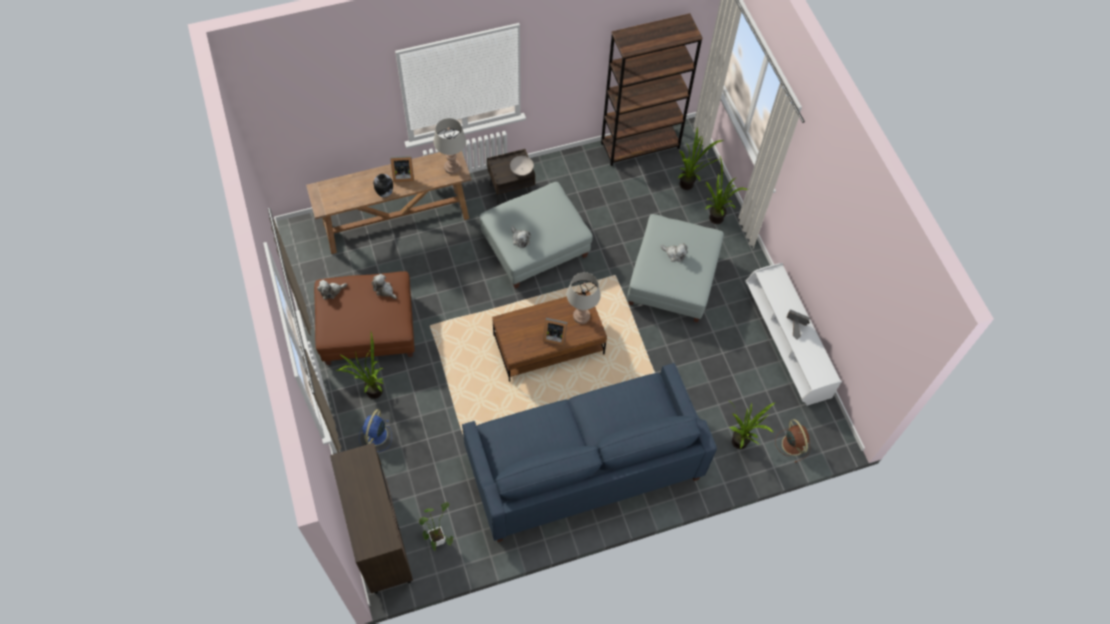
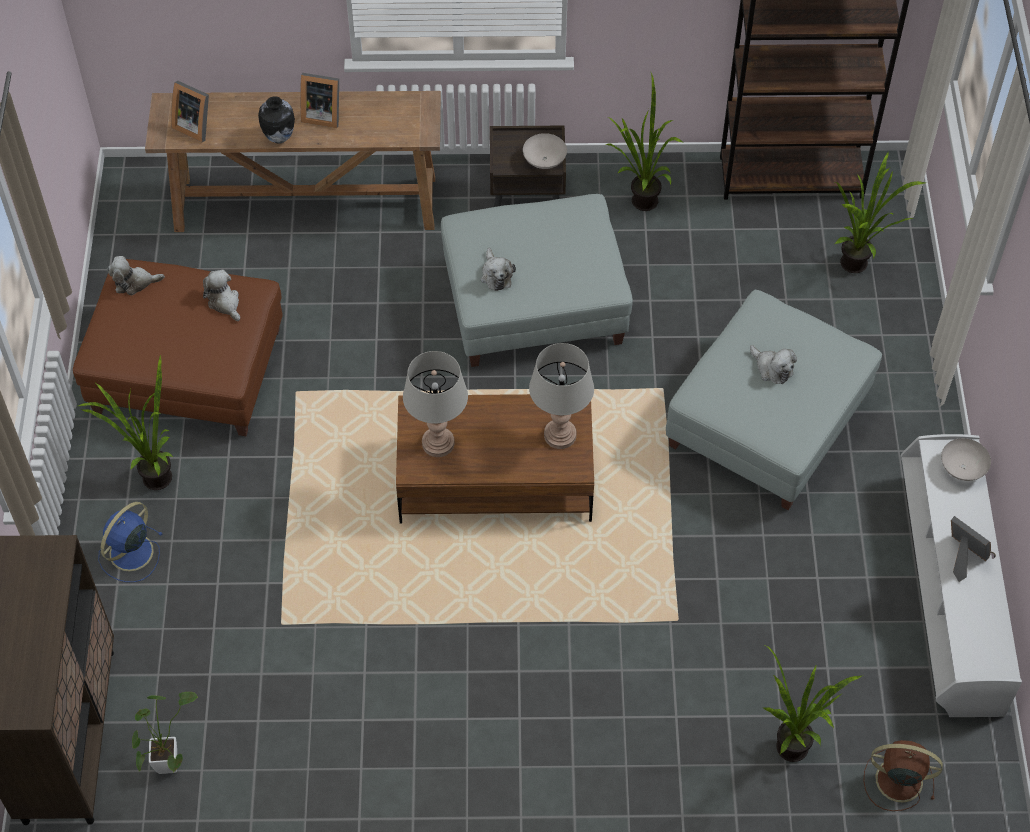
camera: 20 degrees right, 5 degrees down
(452, 167) = (413, 121): grey table lamp -> grey table lamp (438, 443)
(554, 336) = (497, 457): picture frame -> picture frame (195, 125)
(583, 465) = (480, 708): blue sofa -> none
(713, 220) = (883, 338): potted plant -> potted plant (638, 204)
(779, 282) = (961, 469): none -> white bowl
(792, 443) = (896, 780): brown fan -> brown fan turned 75 degrees counterclockwise

